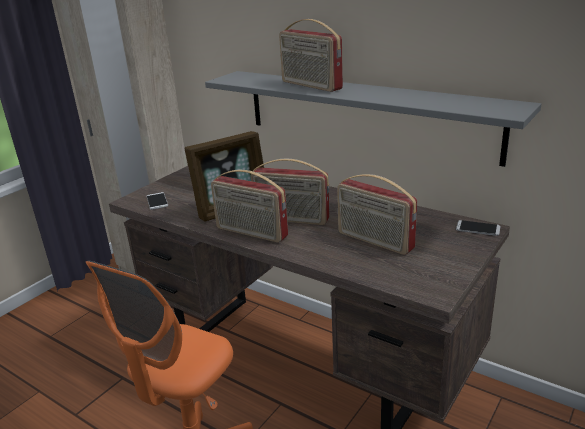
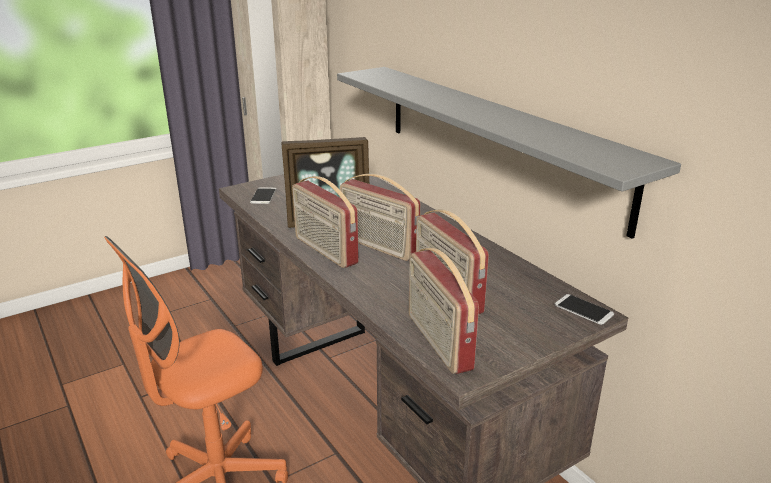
camera: 20 degrees right, 0 degrees up
(310, 85) = (435, 95): radio -> radio (437, 342)

